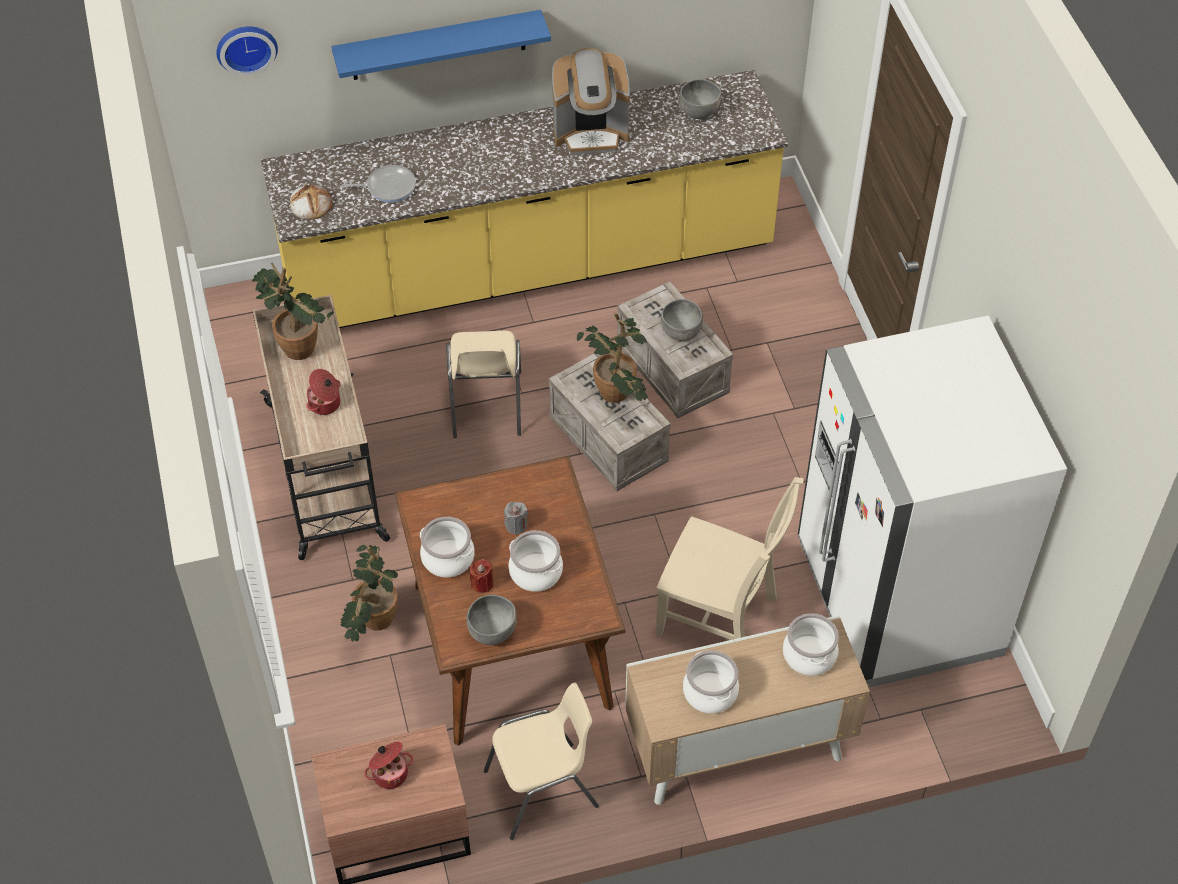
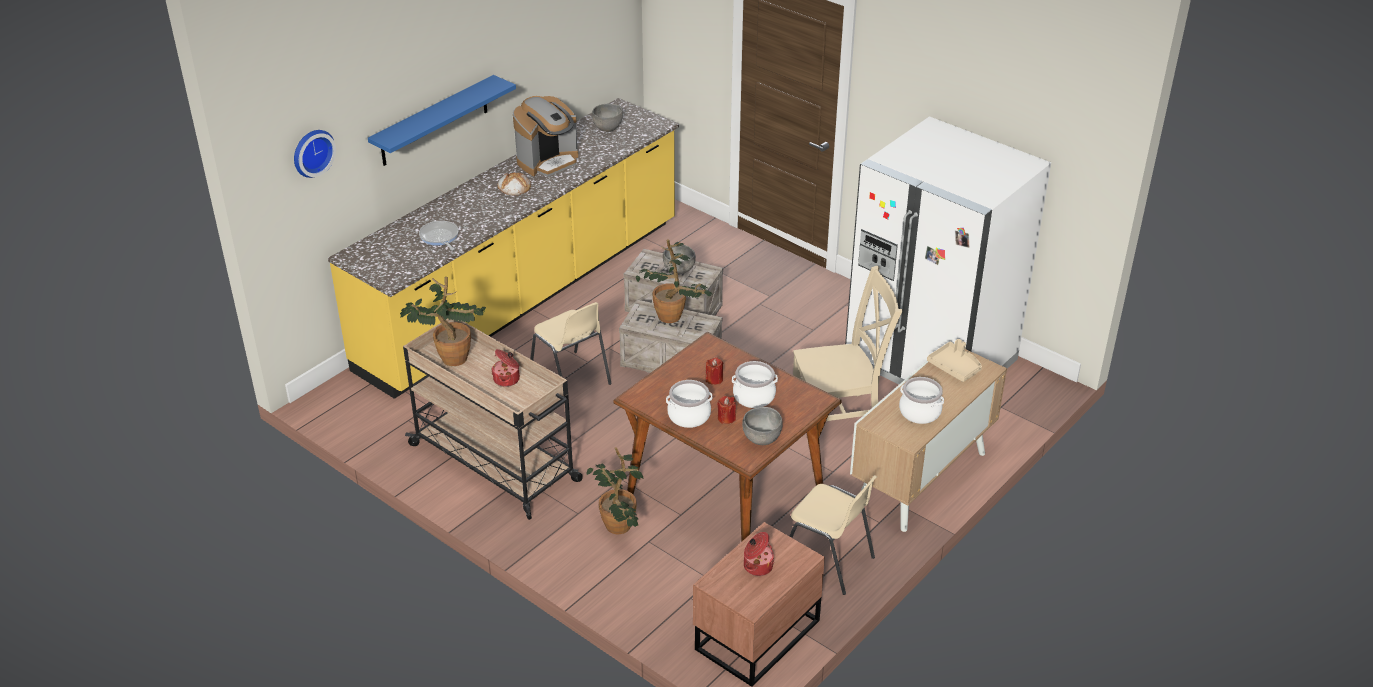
camera: 35 degrees left, 15 degrees down
(310, 204) = (393, 266): bread -> bread (514, 187)
(388, 187) = (439, 237): frying pan -> frying pan turned 75 degrees counterclockwise
(516, 525) = (714, 379): grey candle -> red candle
(543, 790) = (827, 561): beige chair -> beige chair turned 90 degrees clockwise
(810, 655) = (955, 367): cooking pot -> beige tray

